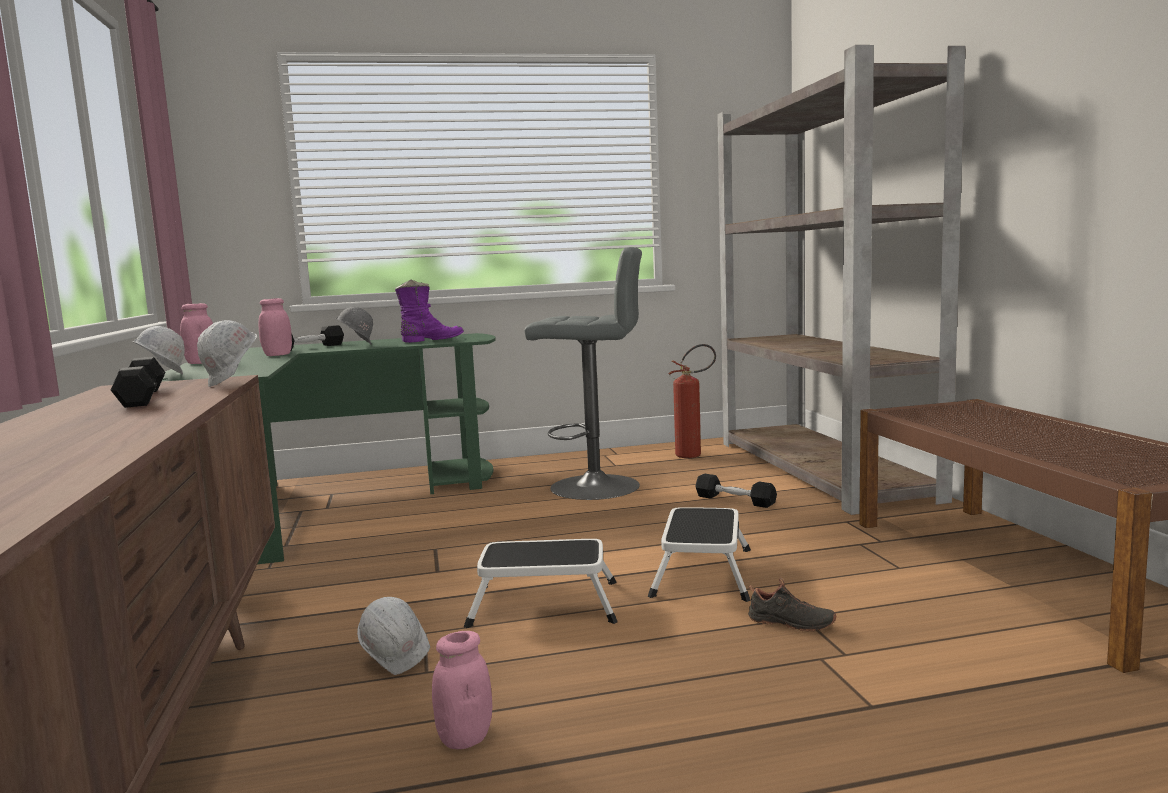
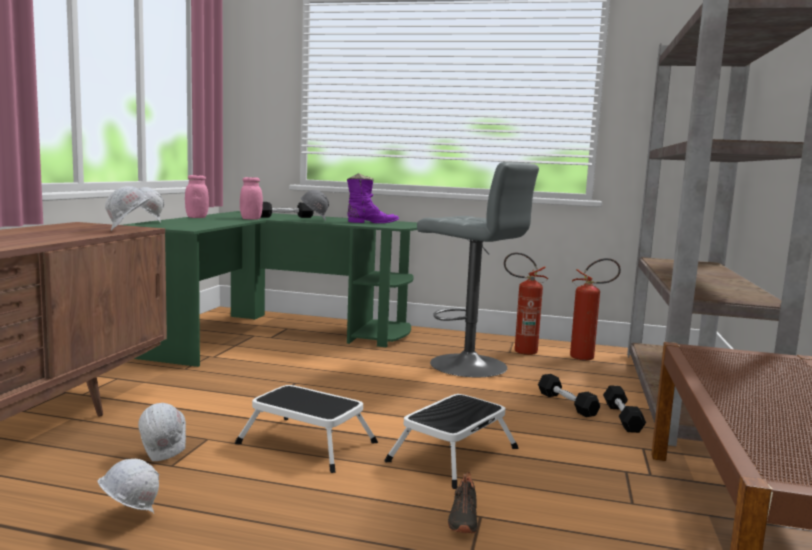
camera: 25 degrees right, 0 degrees up
(142, 397) = (58, 231): black dumbbell -> black dumbbell (622, 418)
(465, 739) = (129, 518): pink jar -> white hard hat
(624, 462) = (519, 351): none -> fire extinguisher
(790, 624) = (462, 518): black shoe -> black shoe turned 45 degrees clockwise

